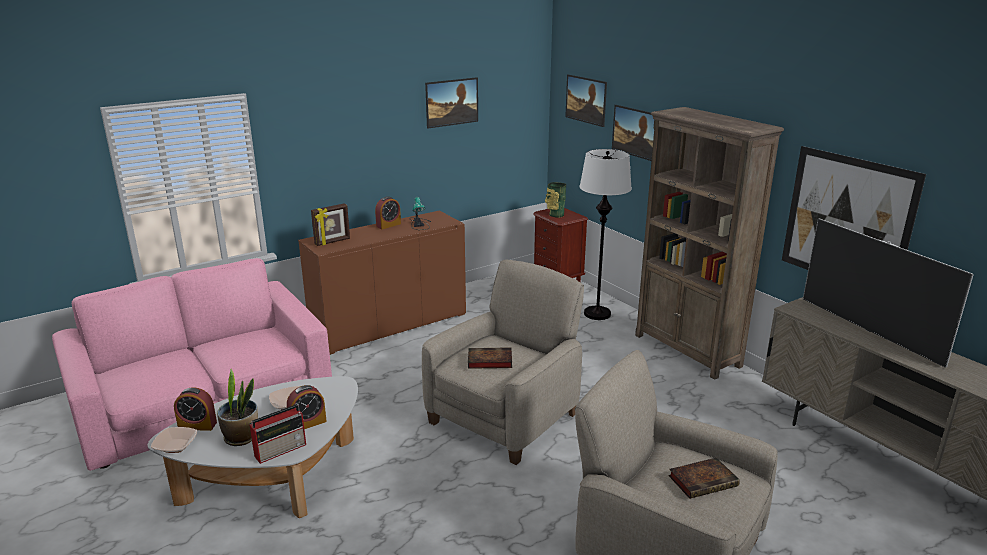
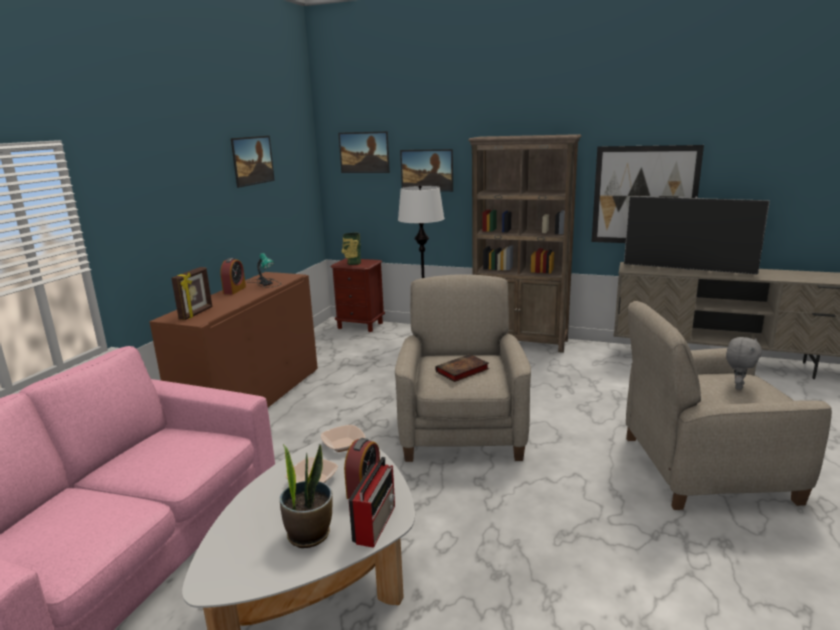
camera: 35 degrees left, 5 degrees down
(175, 446) = (234, 583): bowl -> bowl (343, 444)
(197, 425) = (230, 549): alarm clock -> none
(704, 480) = (737, 386): book -> grey plush toy

